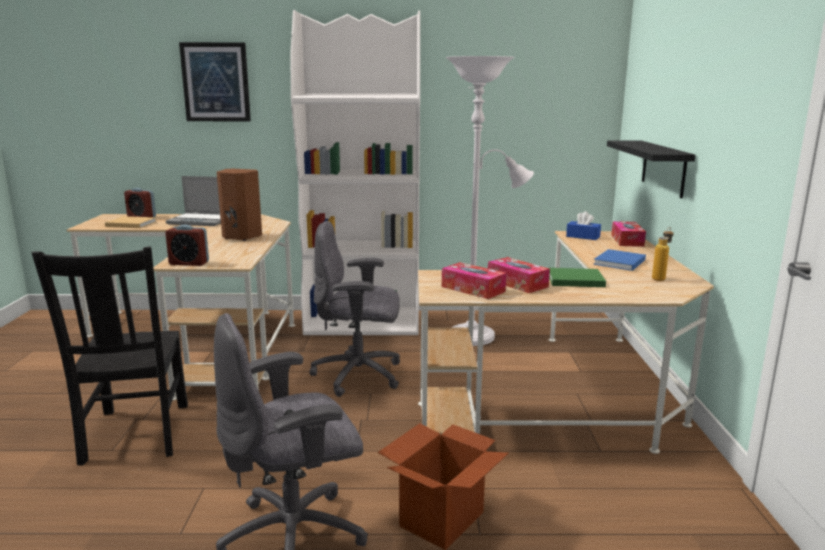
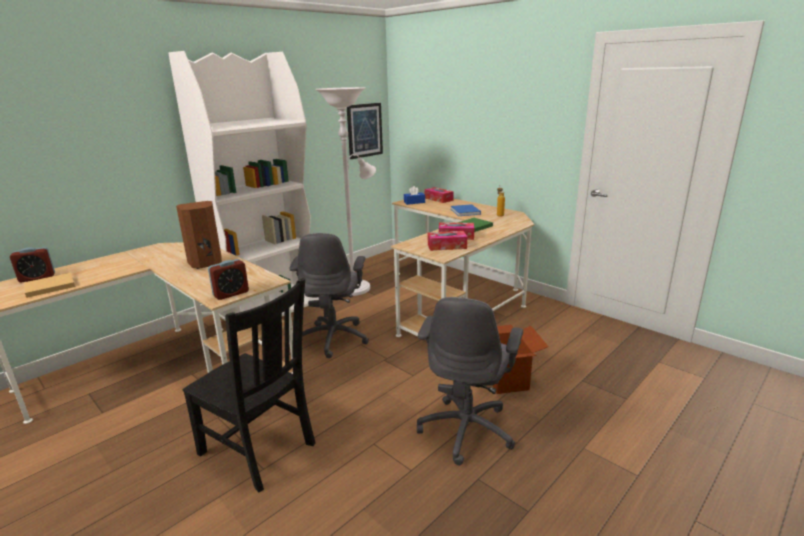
camera: 45 degrees left, 5 degrees up
(201, 221) = (120, 263): laptop -> none
(216, 82) = (88, 122): picture -> picture (364, 130)
(359, 375) = (334, 338): grey office chair -> grey office chair turned 45 degrees counterclockwise
(663, 168) = (452, 152): black shelf -> none

